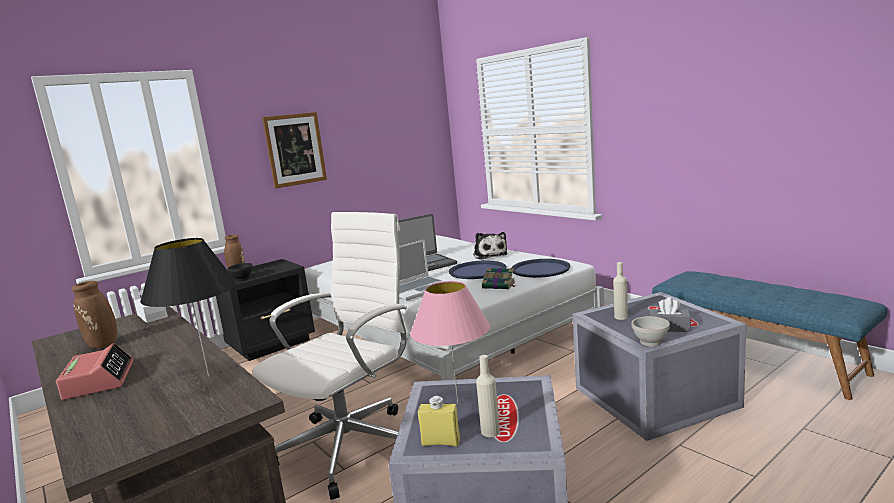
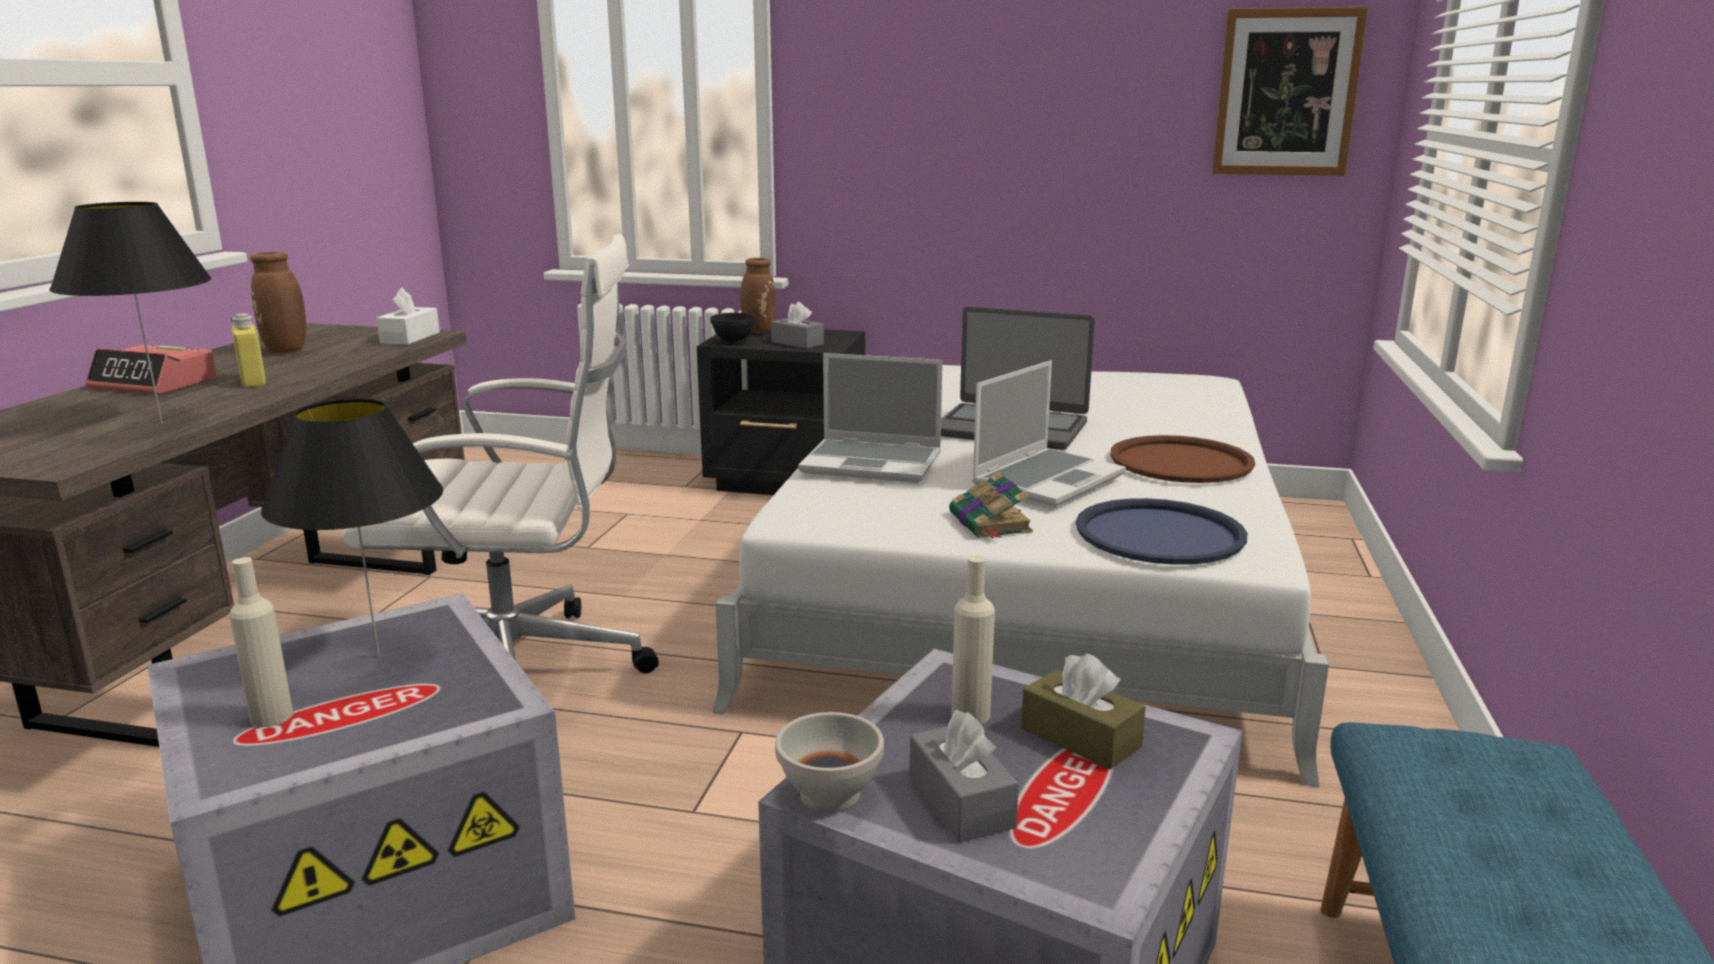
camera: 50 degrees right, 5 degrees up
(99, 380) = (155, 384): alarm clock -> alarm clock turned 75 degrees clockwise
(272, 270) = (797, 343): none -> grey tissue box
(295, 149) = (941, 112): picture -> picture (1286, 93)
(441, 442) = (223, 684): yellow bottle -> yellow bottle (253, 381)
(458, 404) = (379, 656): pink table lamp -> black table lamp
(477, 271) = (1047, 479): blue tray -> laptop
(489, 255) = (1180, 462): plush toy -> brown tray
(647, 308) = (1080, 738): none -> brown tissue box

